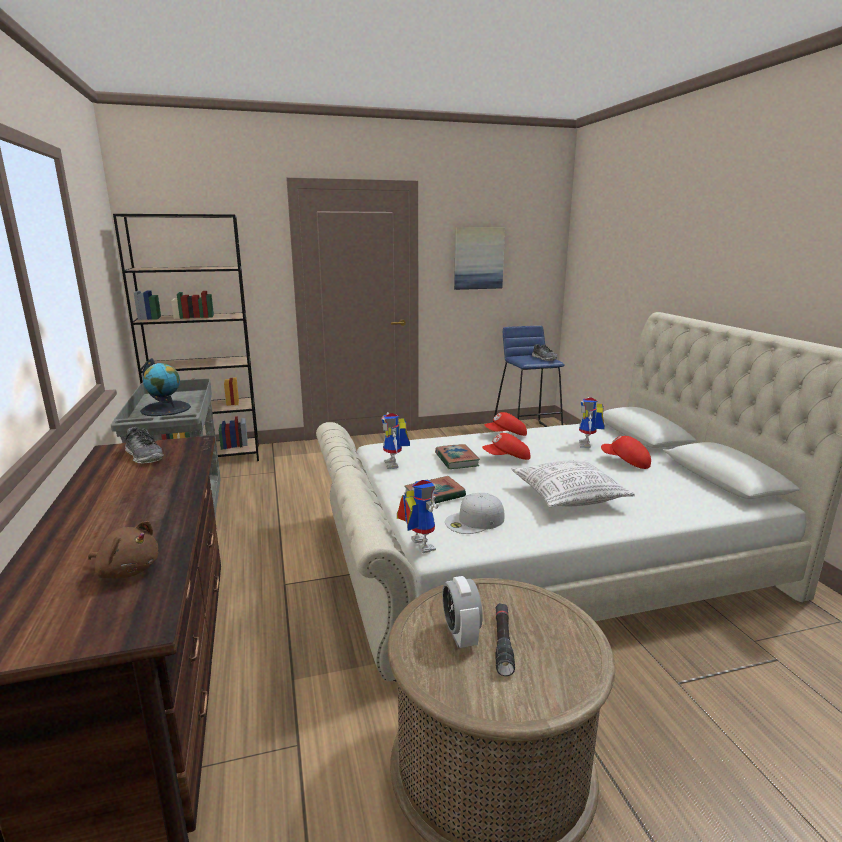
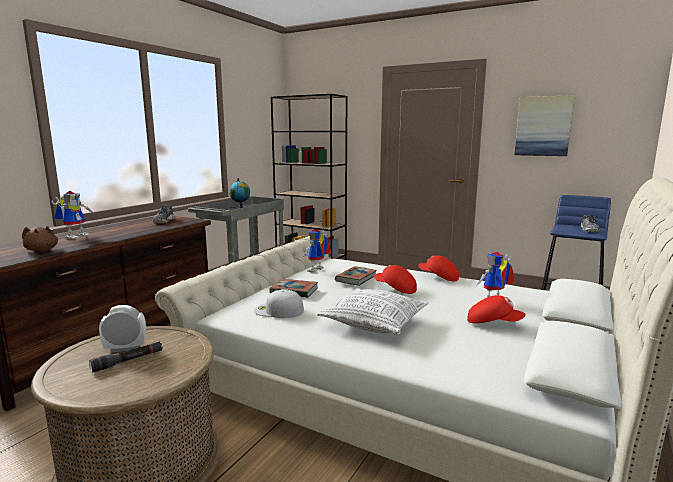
camera: 45 degrees right, 5 degrees down
(417, 545) = (222, 308): toy robot -> toy robot (76, 236)
(461, 635) = (125, 348): alarm clock -> alarm clock turned 45 degrees clockwise
(625, 462) = (493, 323): red cap -> red cap turned 120 degrees clockwise

